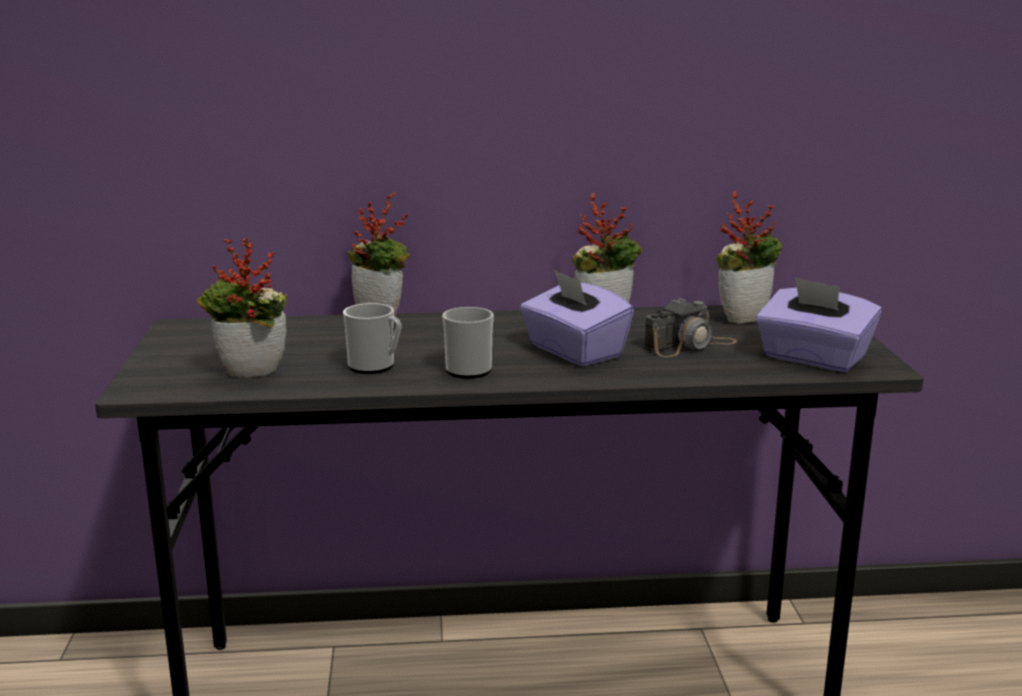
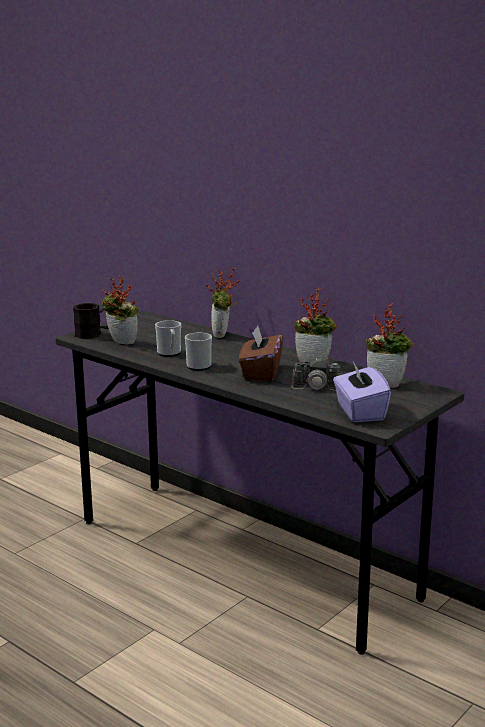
camera: 45 degrees right, 0 degrees up
(161, 376) = (93, 334): none -> black mug
(574, 351) = (260, 373): purple tissue box -> brown tissue box

